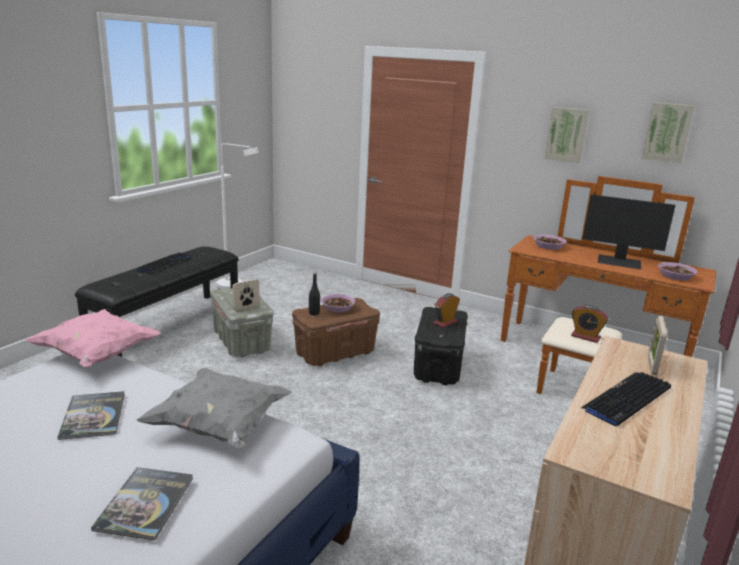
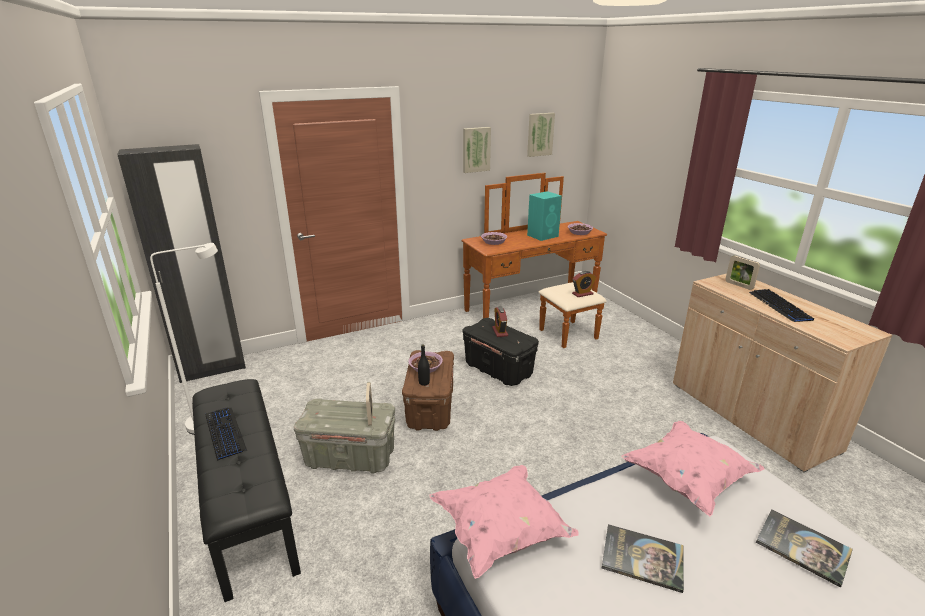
camera: 55 degrees left, 5 degrees up
(220, 426) = (688, 480): grey pillow -> pink pillow
(287, 266) = (212, 370): none -> black wardrobe
(619, 262) = (543, 235): monitor -> turquoise speaker

